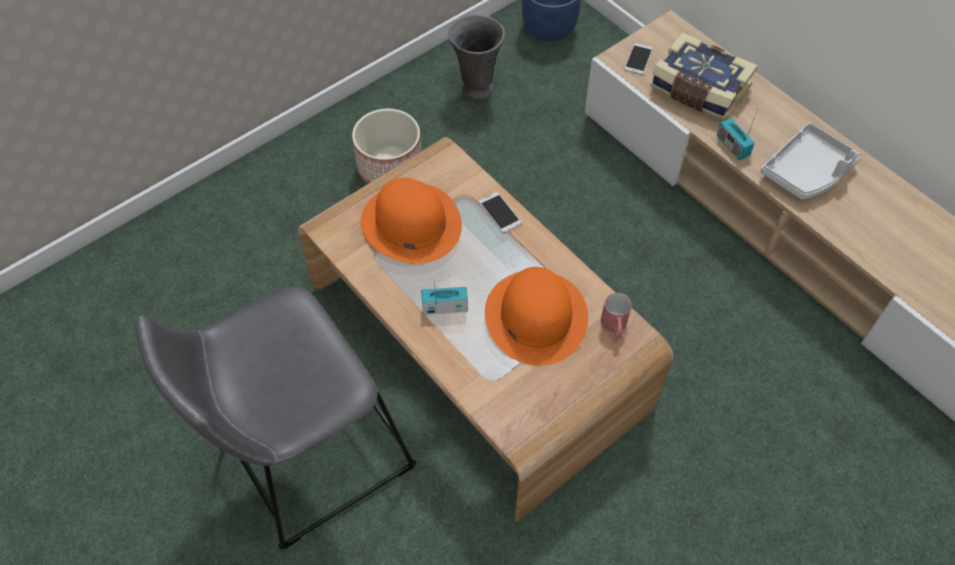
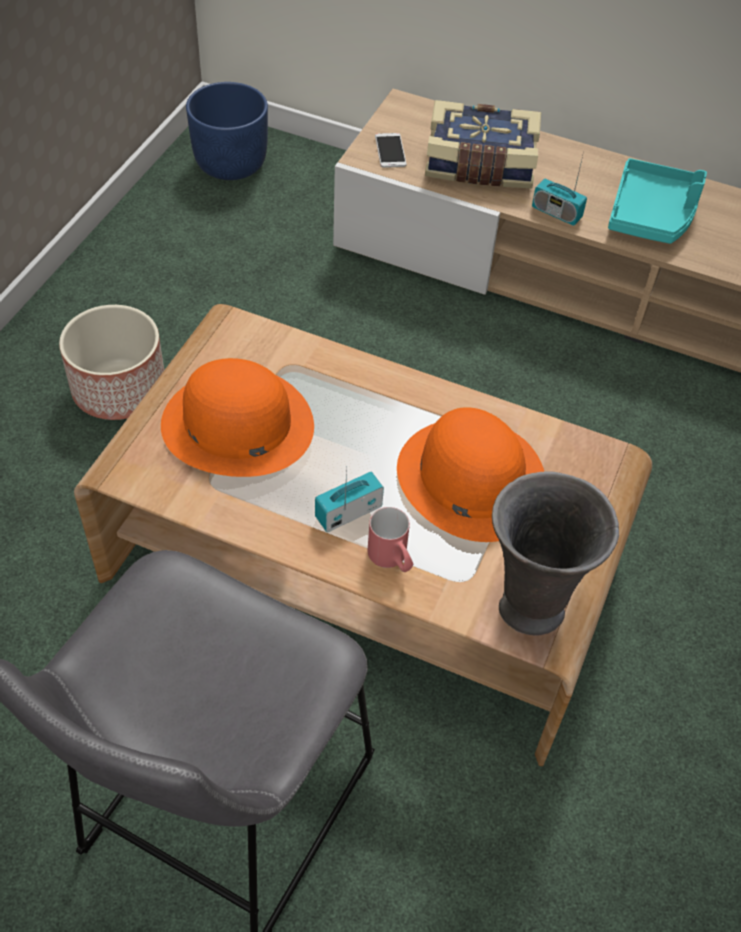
camera: 30 degrees left, 5 degrees down
(476, 88) = (179, 259): grey vase -> grey vase (528, 608)
(500, 213) = (346, 371): phone -> none
(614, 327) = (572, 455): red mug -> red mug (392, 559)
(807, 171) = (652, 214): grey tray -> turquoise tray

